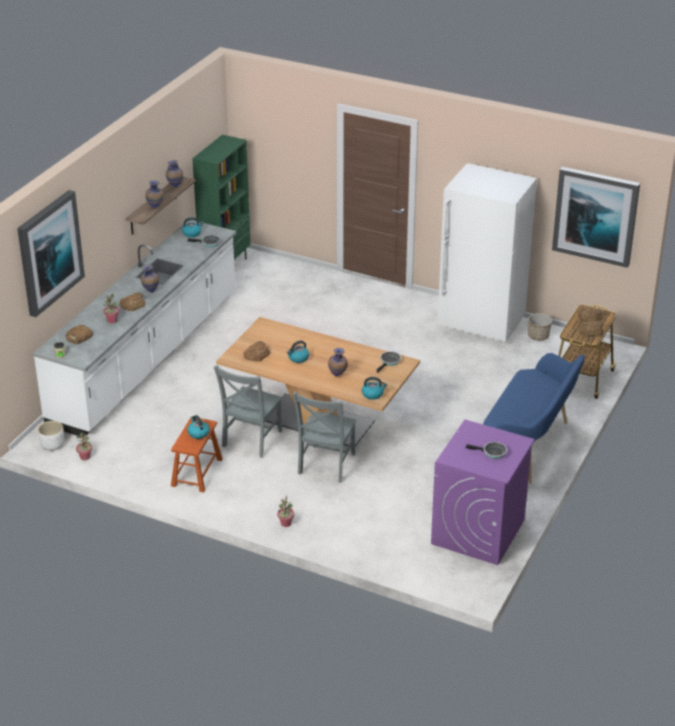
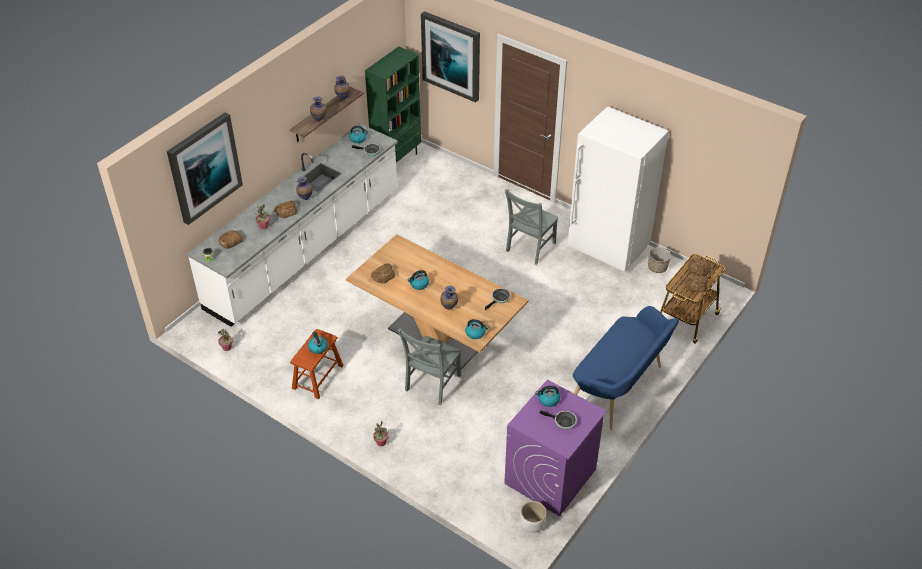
camera: 10 degrees right, 10 degrees up
(52, 446) = (202, 332): white planter -> white planter (532, 524)
(250, 440) = (373, 348): grey chair -> grey chair (529, 248)
(471, 436) = (548, 400): none -> kettle
(596, 215) = (720, 173): picture -> picture (451, 56)

